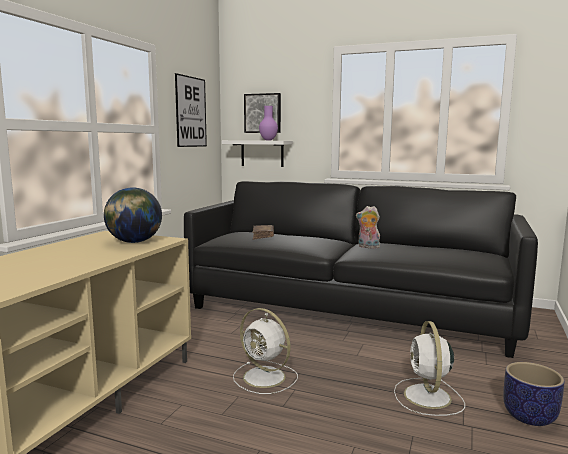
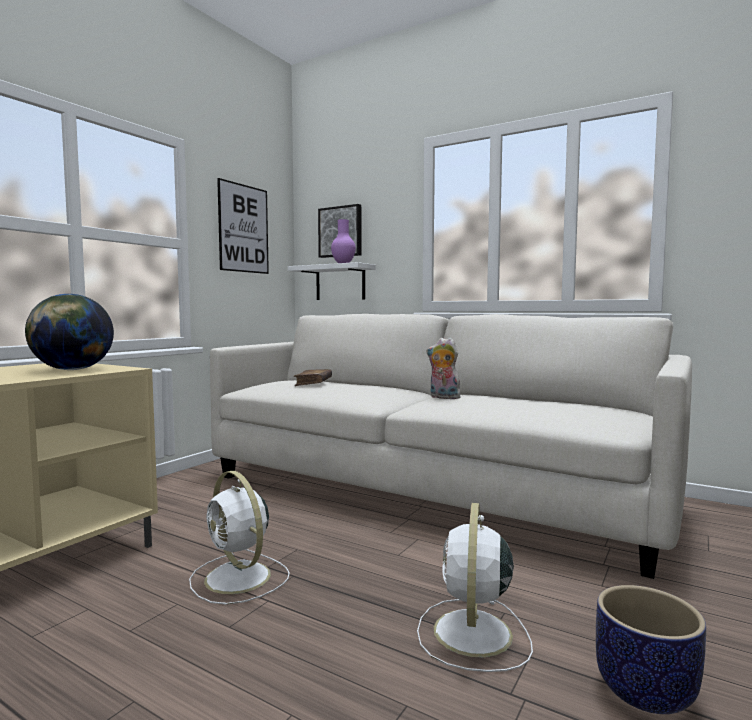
camera: 10 degrees right, 5 degrees down
(349, 309) = (427, 490): black sofa -> white sofa

